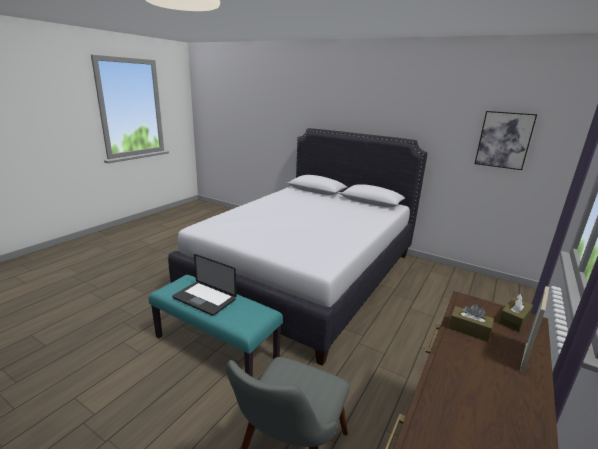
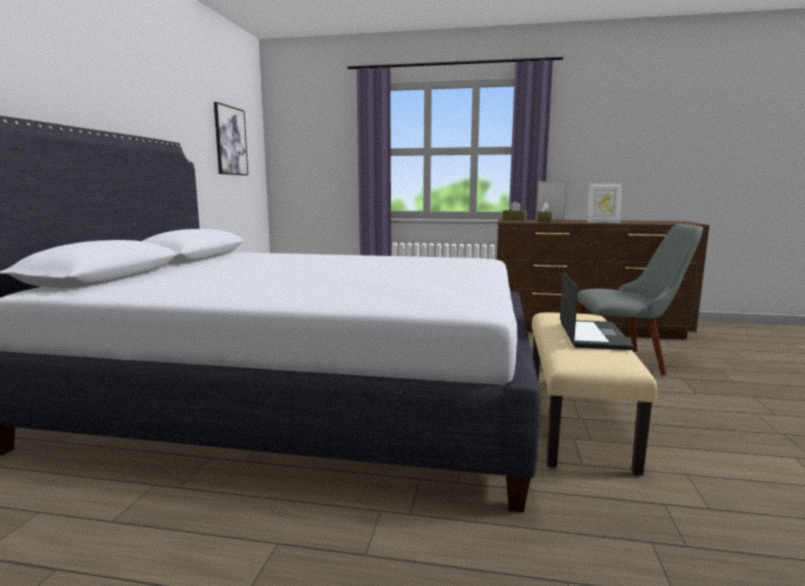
camera: 110 degrees left, 10 degrees down
(217, 347) = (574, 419): turquoise bench -> beige bench
(448, 386) = (603, 222): none -> picture frame

